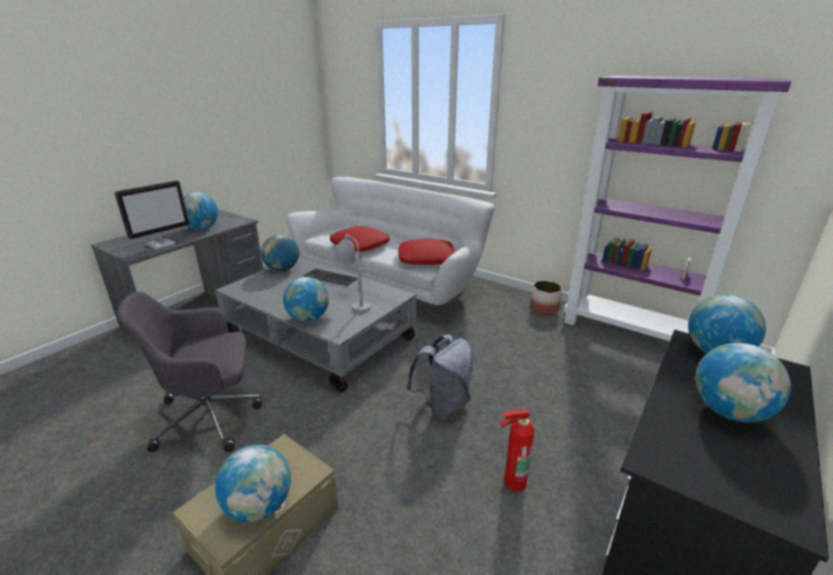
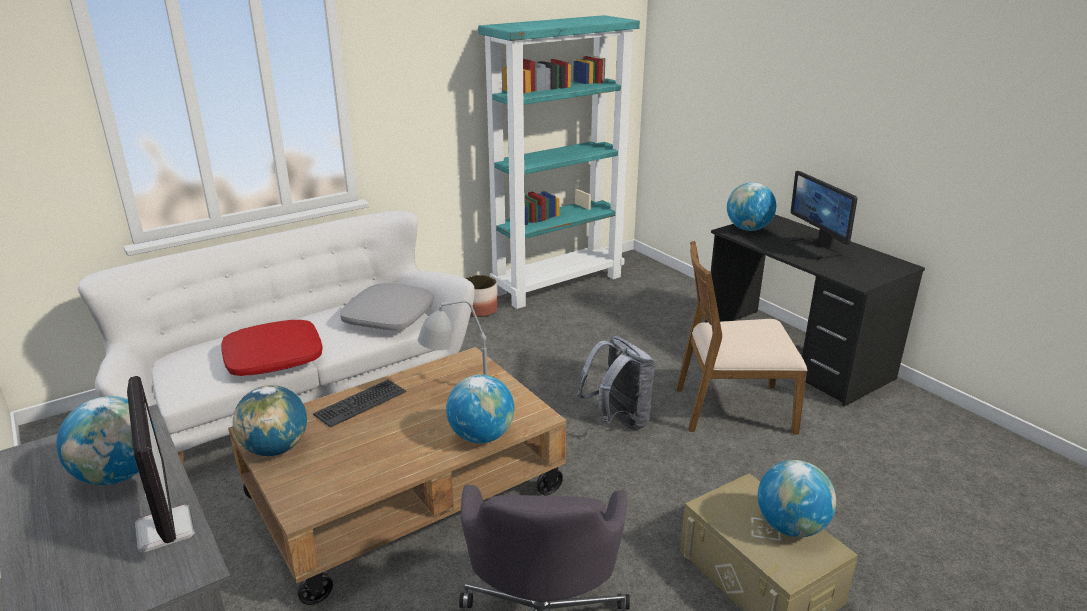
camera: 70 degrees left, 0 degrees up
(320, 337) = (405, 493): grey coffee table -> brown coffee table
(426, 259) = (389, 317): red pillow -> grey pillow
(512, 481) = (732, 408): fire extinguisher -> brown chair
(630, 331) = (558, 284): purple bookcase -> turquoise bookcase
(729, 412) = (814, 248): globe -> monitor

